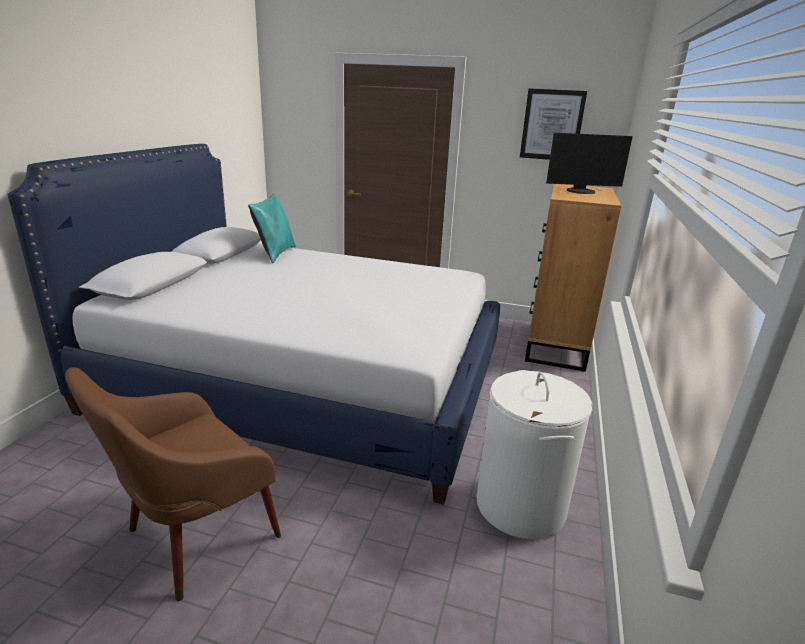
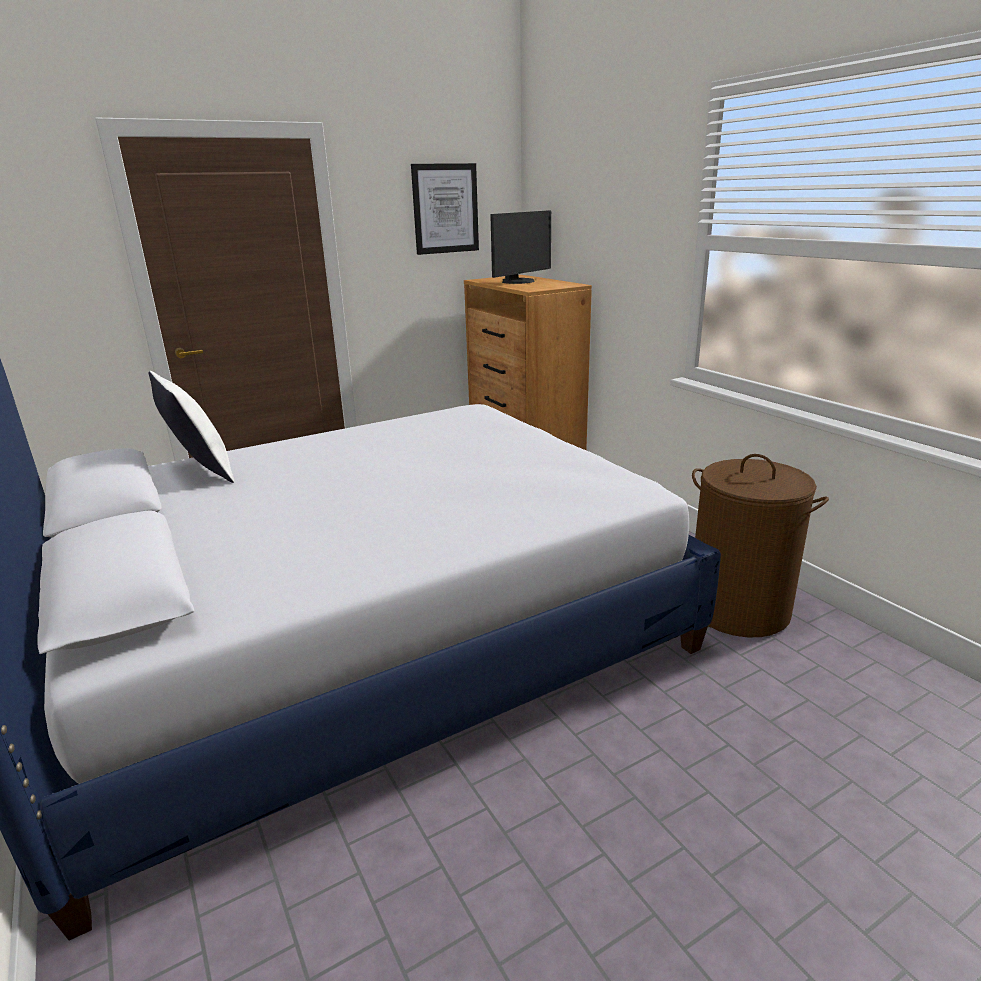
camera: 45 degrees left, 0 degrees up
(194, 538) = (592, 877): brown armchair -> none
(275, 254) = (200, 471): turquoise pillow -> white pillow
(521, 506) = (738, 609): white laundry basket -> brown laundry basket

